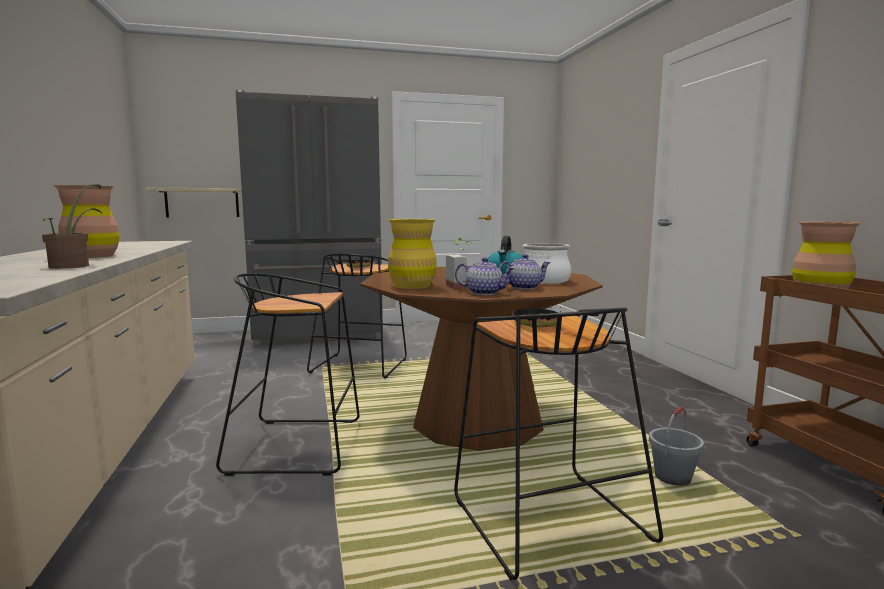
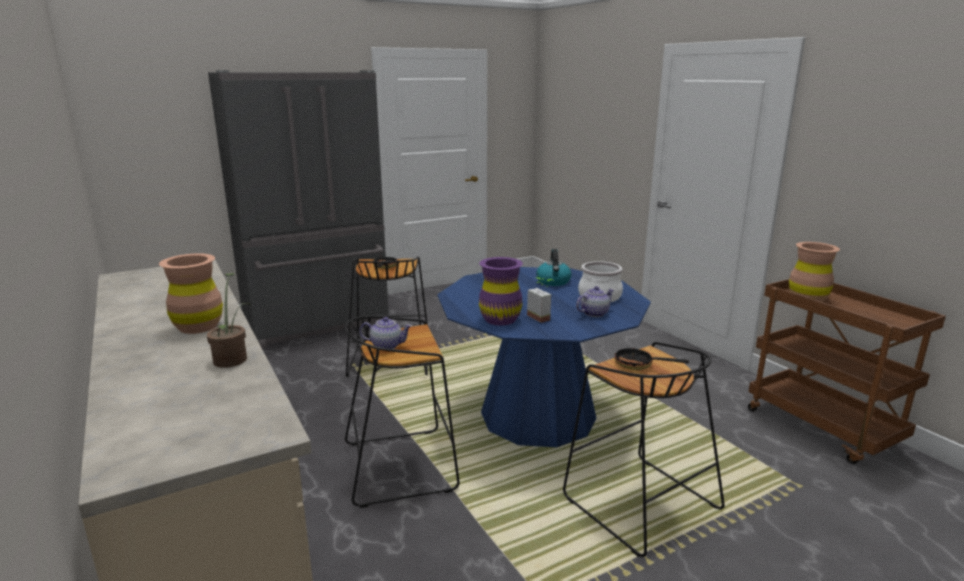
camera: 15 degrees left, 10 degrees up
(202, 203) = (166, 187): beige shelf -> none
(412, 286) = (500, 319): yellow vase -> purple vase
(477, 421) = (538, 415): brown dining table -> blue dining table
(484, 293) = (572, 327): teapot -> teapot (387, 345)
(673, 478) = (708, 450): grey bucket -> none

